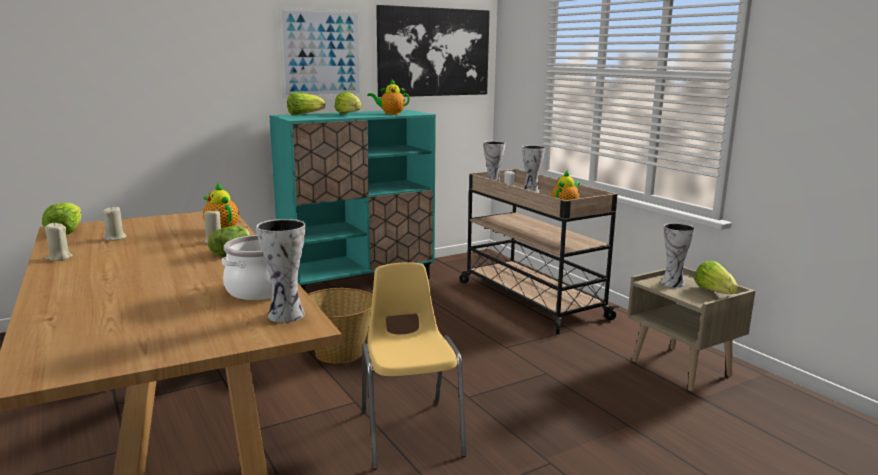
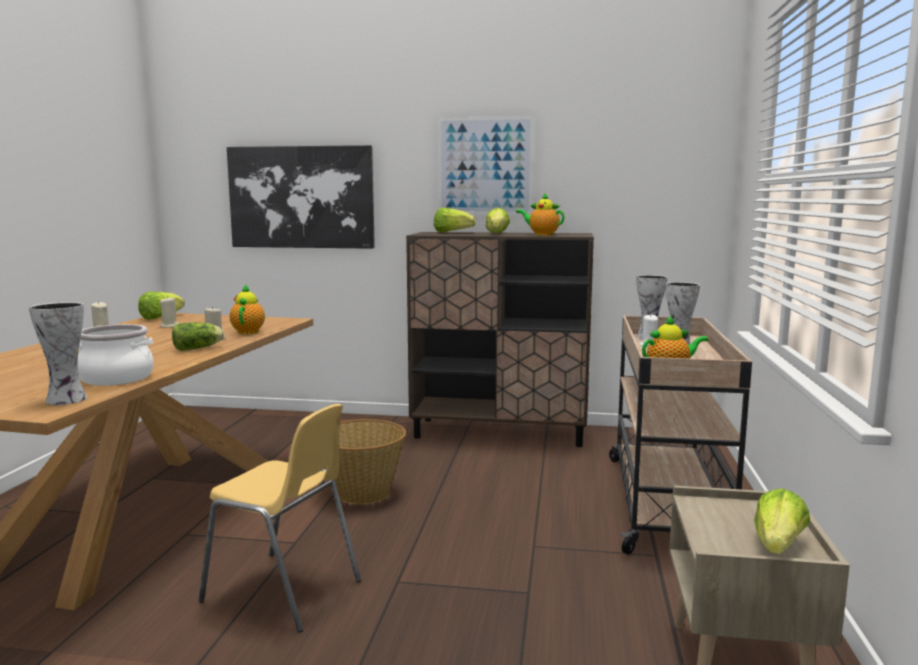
camera: 40 degrees right, 5 degrees down
(359, 282) = (500, 432): turquoise cabinet -> brown cabinet
(410, 433) = (284, 591): yellow chair -> yellow chair turned 90 degrees clockwise
(433, 52) = (635, 162): picture -> picture (301, 197)
(673, 283) = (734, 514): vase -> none

